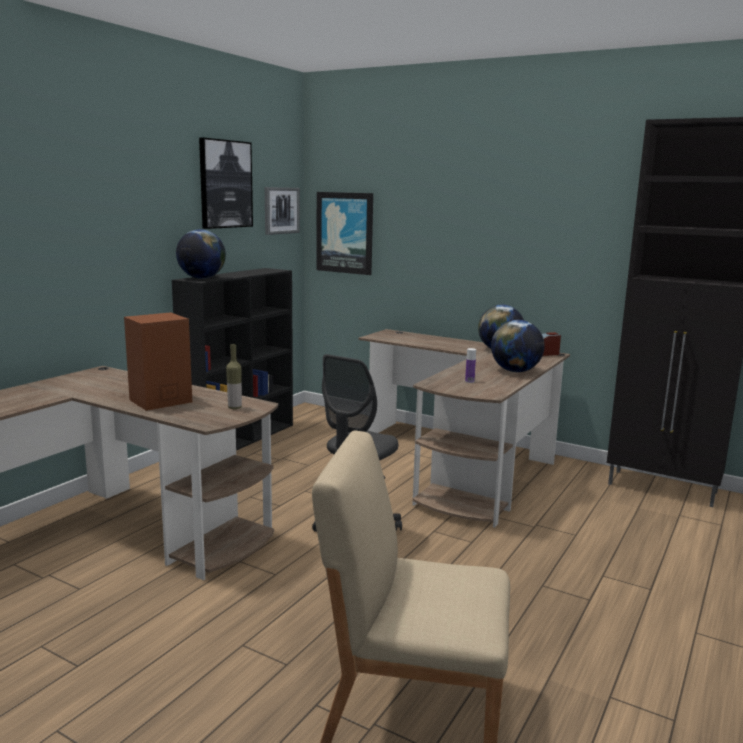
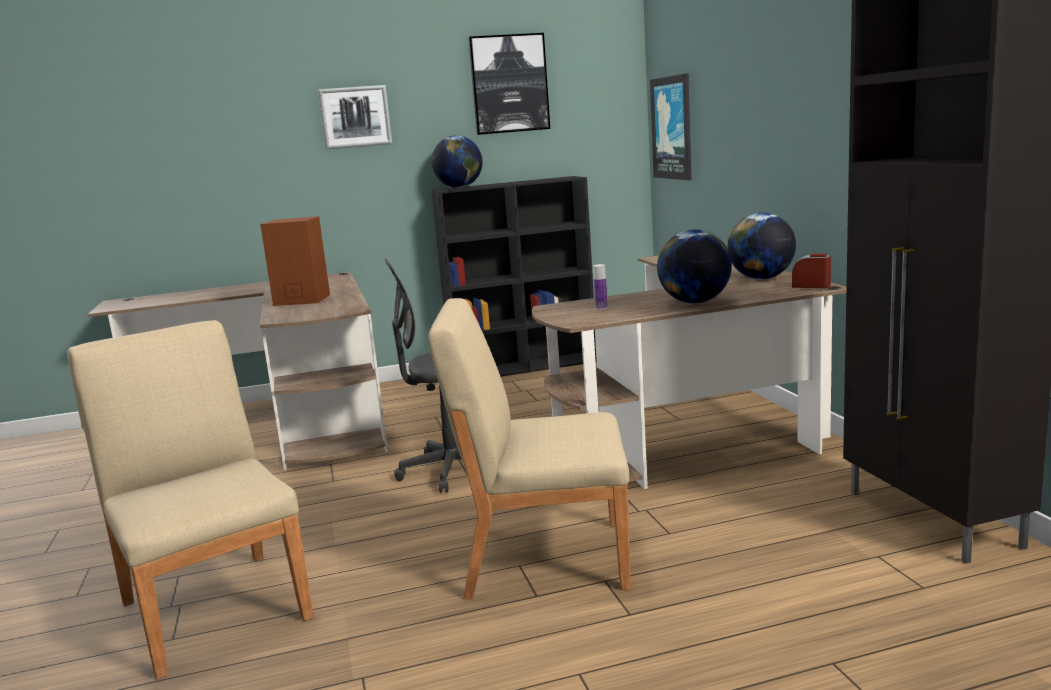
camera: 45 degrees right, 0 degrees up
(234, 408) = (329, 310): bottle -> none
(281, 210) = (603, 107): picture -> picture (355, 117)
(545, 575) = (543, 557): none -> beige chair

